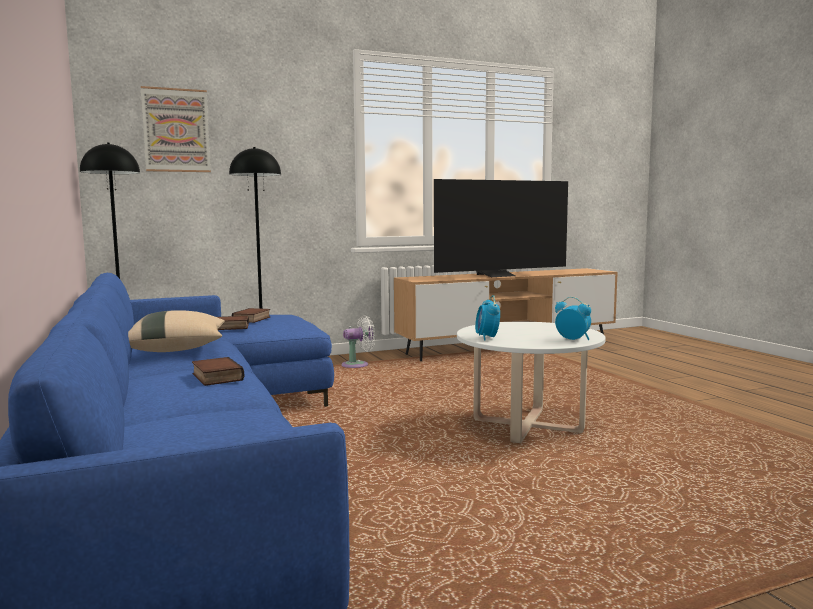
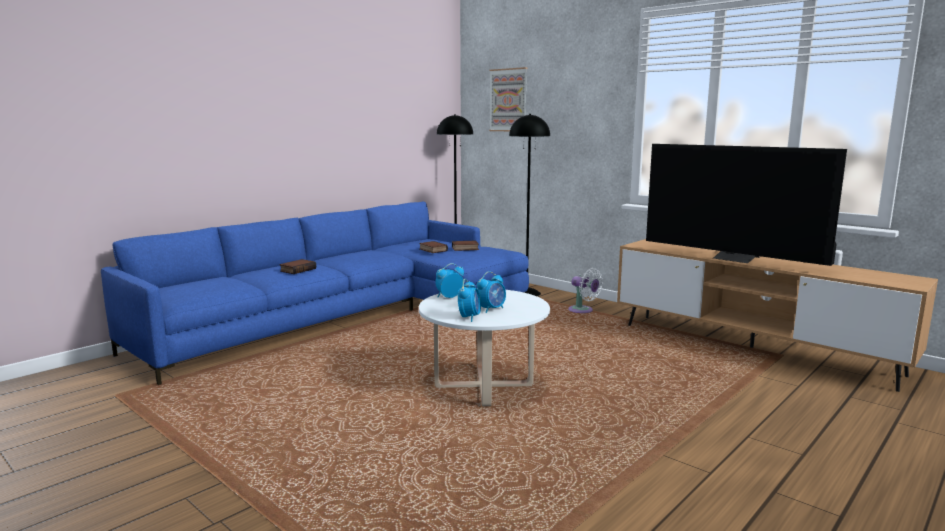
camera: 65 degrees right, 5 degrees up
(178, 349) = (361, 254): beige pillow -> none
(547, 333) = (491, 309): none -> alarm clock

